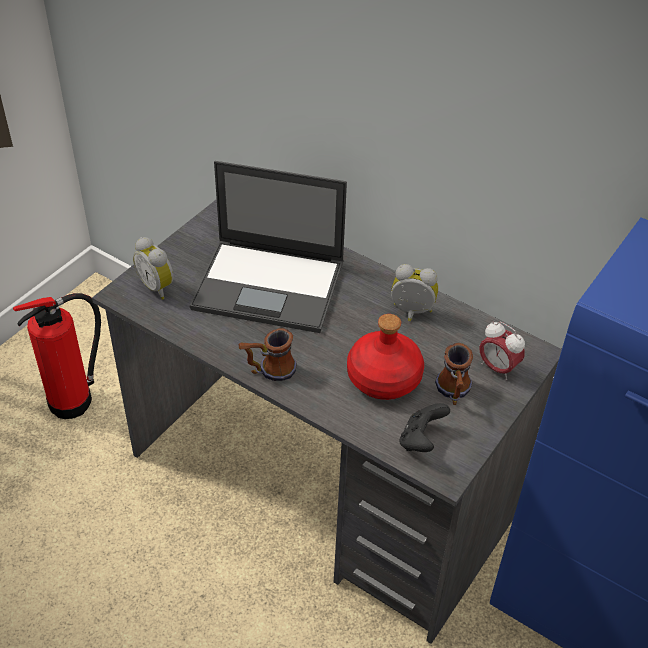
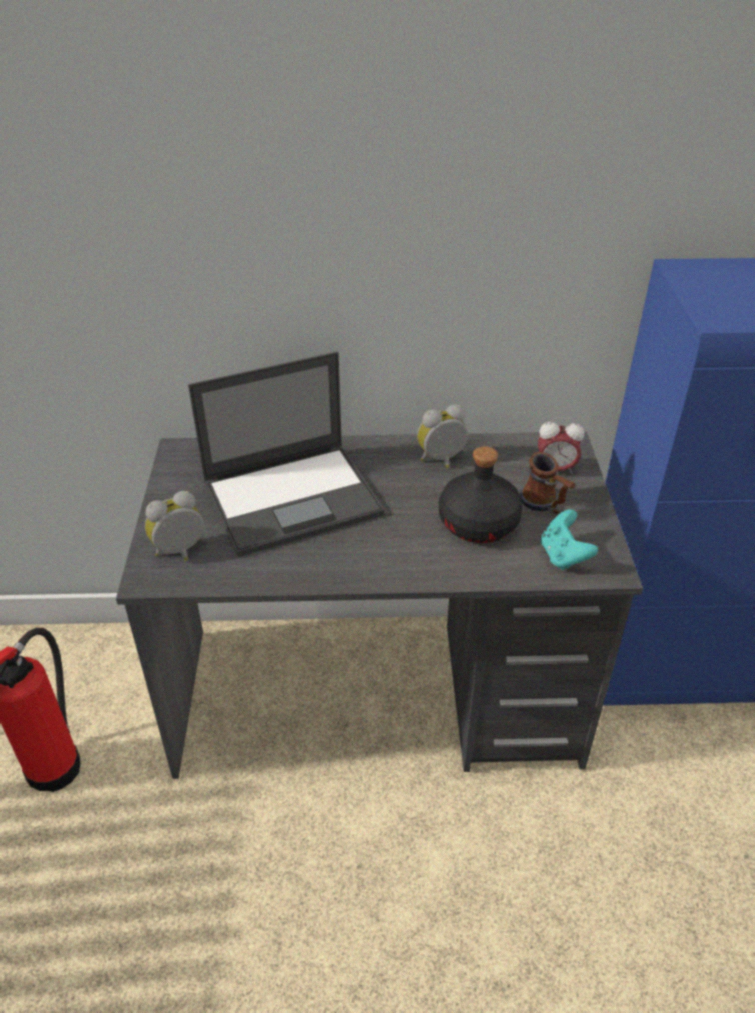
camera: 35 degrees left, 5 degrees down
(158, 286) = (181, 552): alarm clock -> alarm clock turned 135 degrees clockwise
(268, 370) = (372, 570): mug -> none
(383, 379) = (478, 524): red bottle -> black bottle
(421, 440) = (563, 556): black game controller -> turquoise game controller

